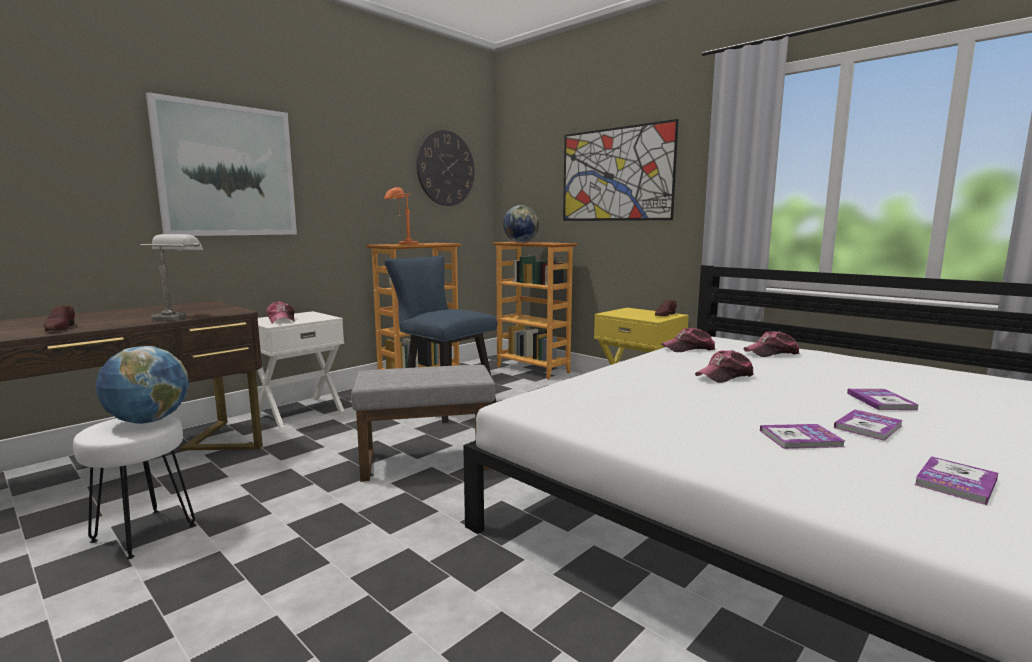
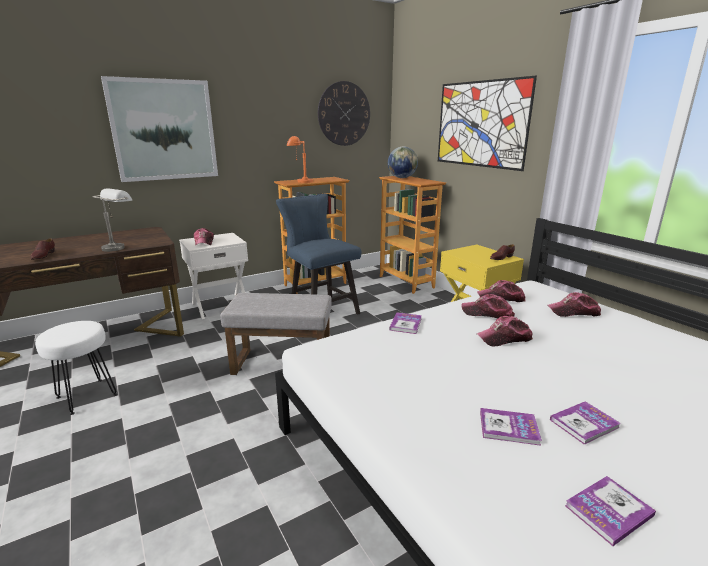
camera: 15 degrees right, 10 degrees up
(148, 421) = (82, 328): globe -> none
(687, 360) = (487, 313): none -> cap
(881, 401) = (625, 392): book -> book (405, 324)

